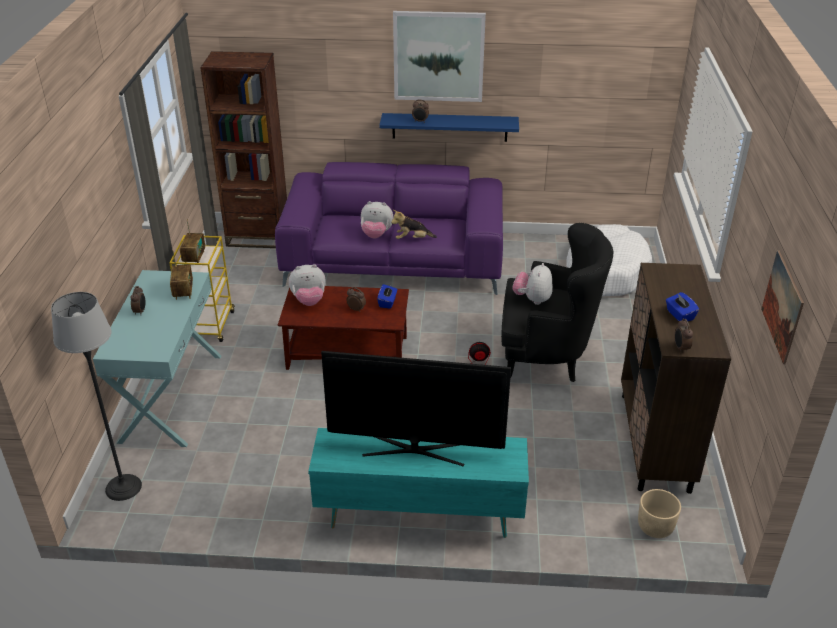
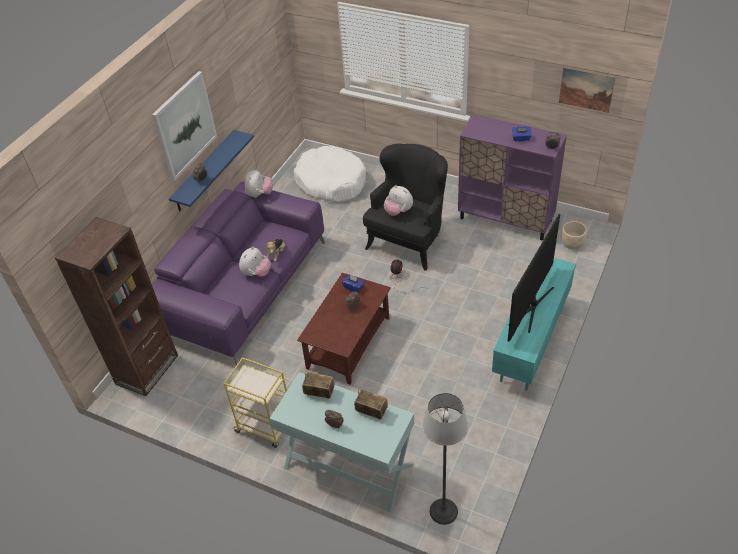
camera: 65 degrees left, 10 degrees up
(194, 257) = (252, 385): radio -> radio (371, 411)
(309, 301) = (327, 332): plush toy -> plush toy (260, 194)
(655, 442) = (506, 219): brown cabinet -> purple cabinet

